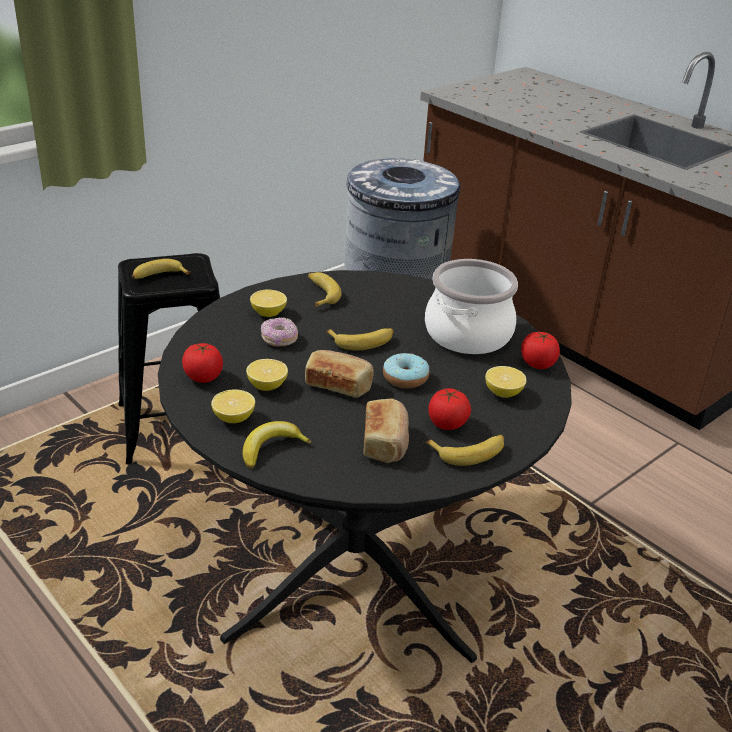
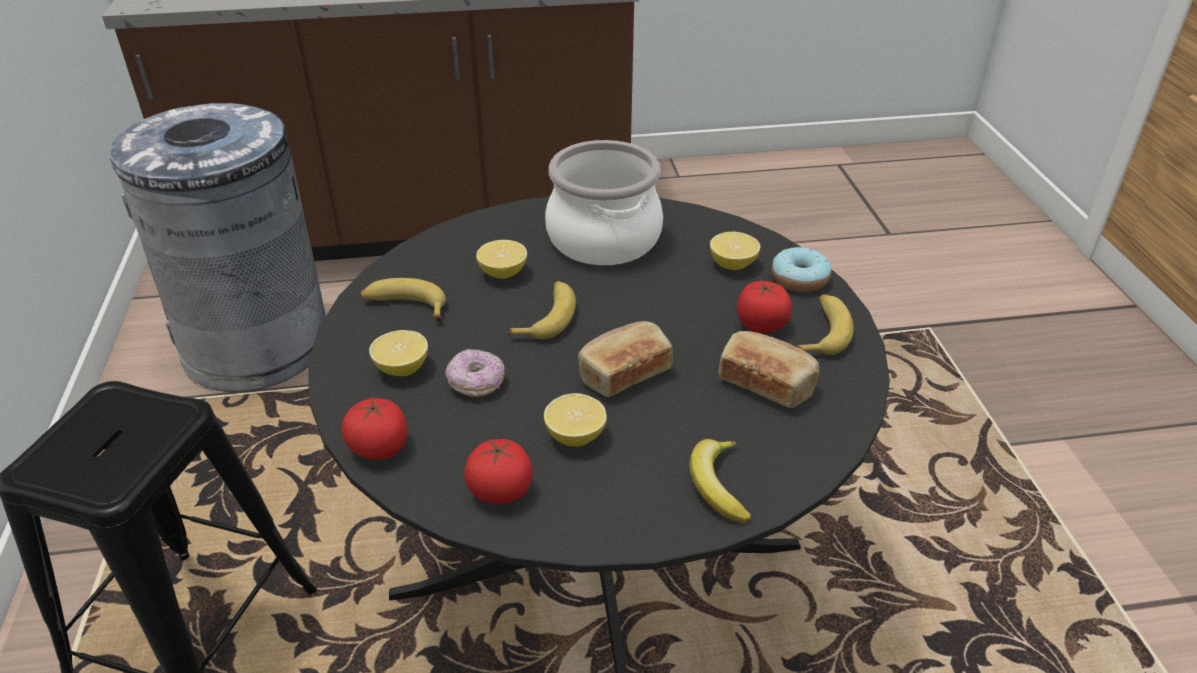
camera: 55 degrees left, 5 degrees up
(159, 276) = (106, 454): banana -> none
(234, 418) = (625, 496): lemon -> lemon (503, 273)
(405, 378) = (652, 317): donut -> donut (799, 279)
(537, 364) = (697, 221): tomato -> tomato (379, 448)

